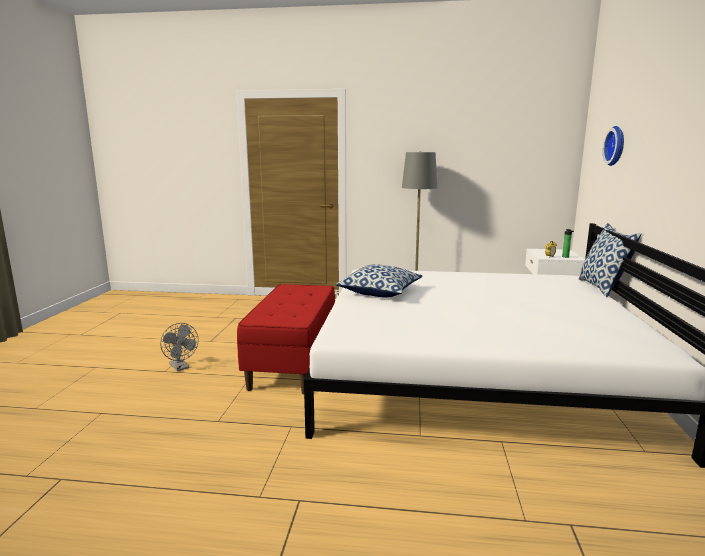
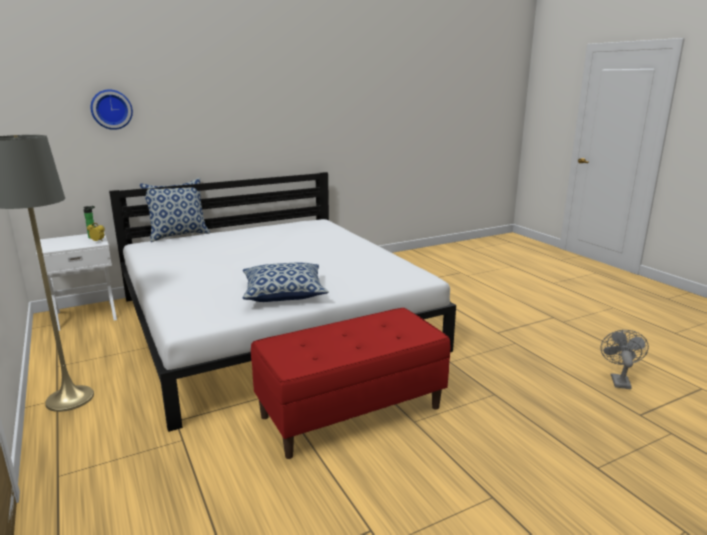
camera: 125 degrees left, 5 degrees up
(181, 367) = (467, 490): grey fan -> grey fan (619, 380)

